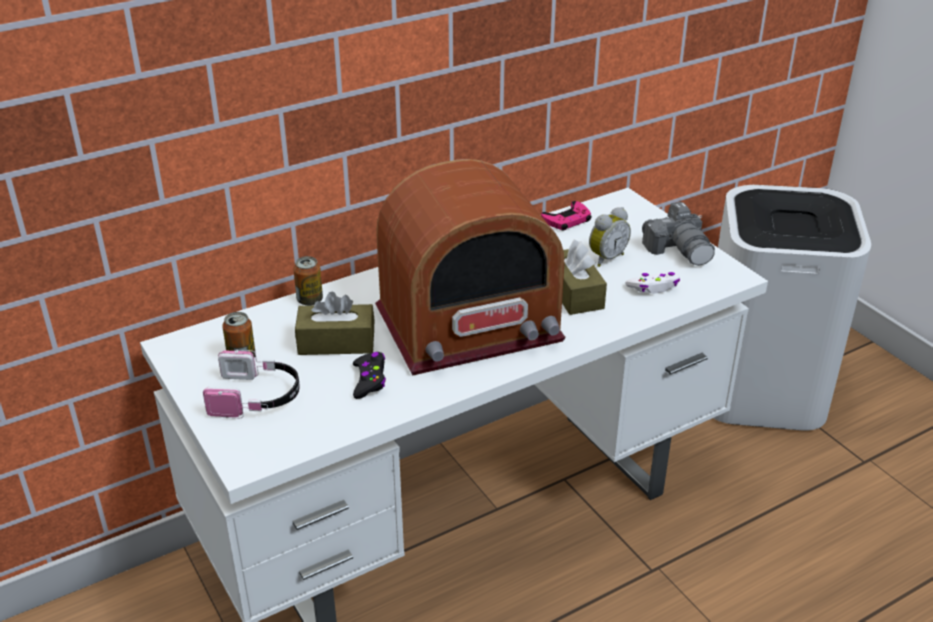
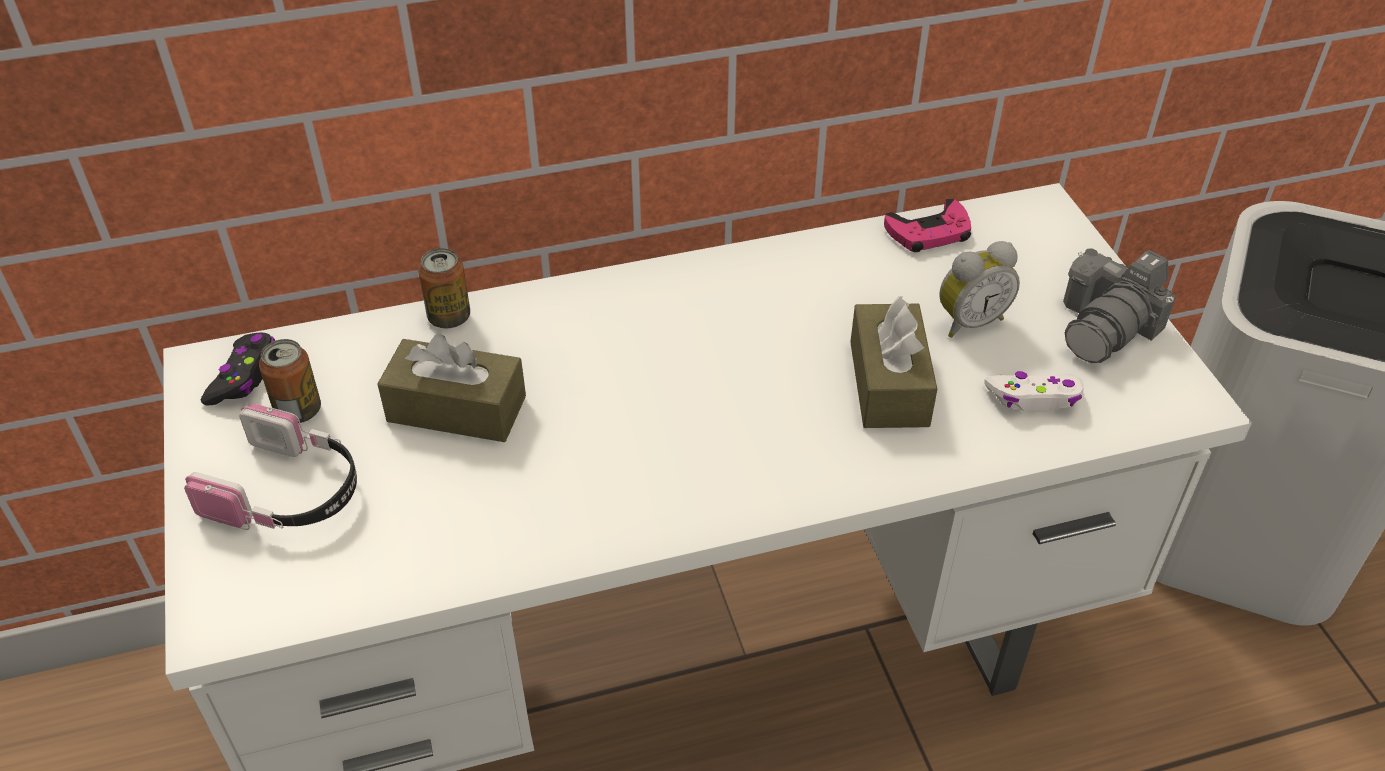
camera: 15 degrees right, 10 degrees up
(369, 380) = (478, 496): black game controller -> black game controller (244, 376)
(469, 325) = (685, 416): radio -> none
(679, 249) = (1107, 326): camera -> camera turned 45 degrees clockwise

